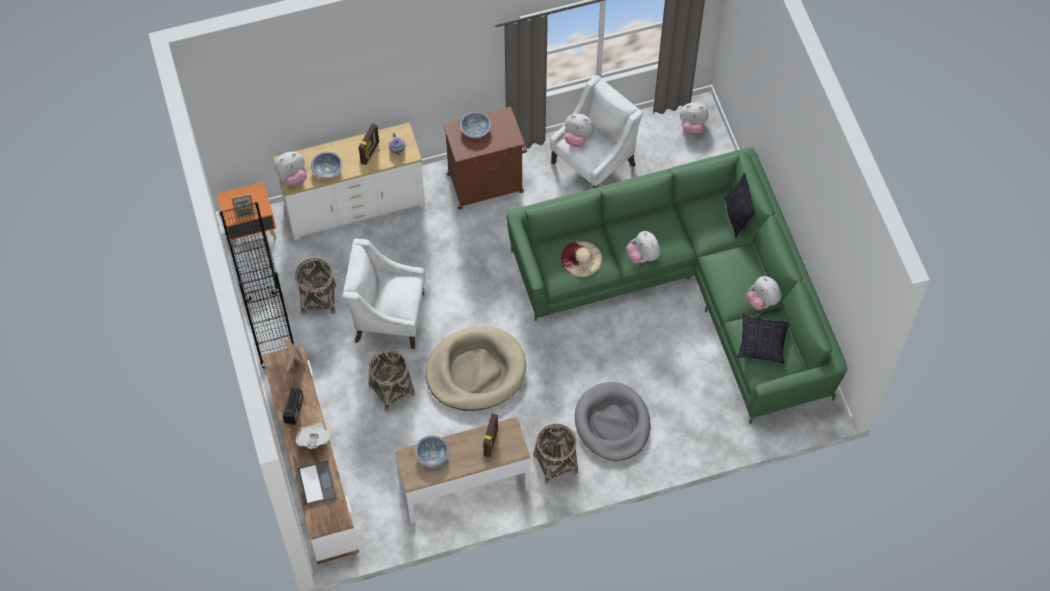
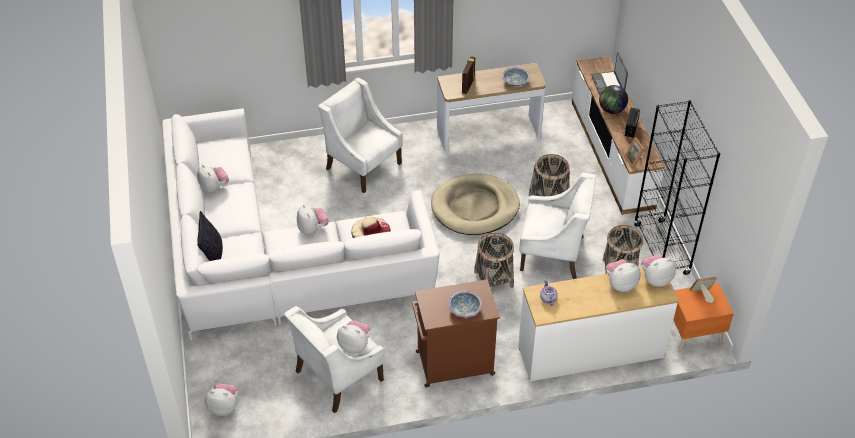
camera: 175 degrees left, 15 degrees down
(314, 439) = (611, 110): newspaper -> globe
(327, 169) = (620, 284): bowl -> plush toy
(370, 153) = (576, 297): picture frame -> none
(555, 463) = (414, 143): basket -> basket (493, 278)
(612, 423) = (363, 165): grey dog bed -> white armchair
(688, 287) = (272, 257): green sofa -> white sofa
(762, 343) = (225, 158): pillow -> none

